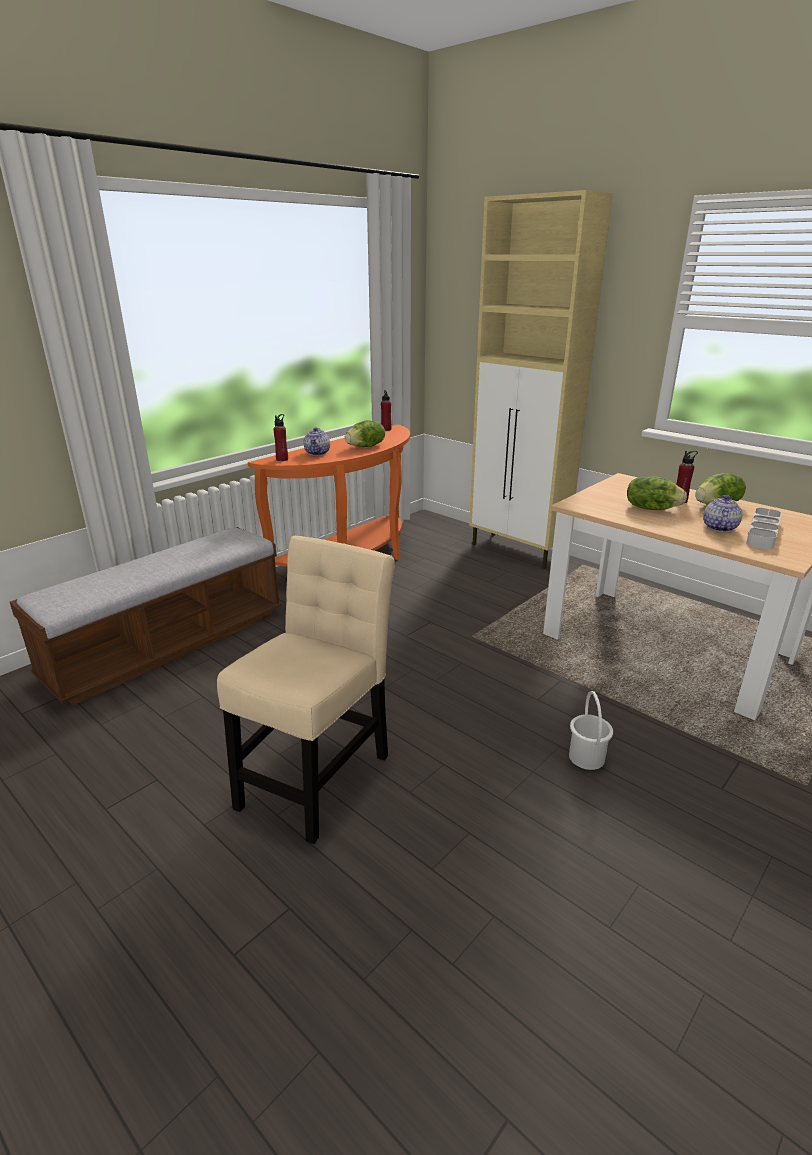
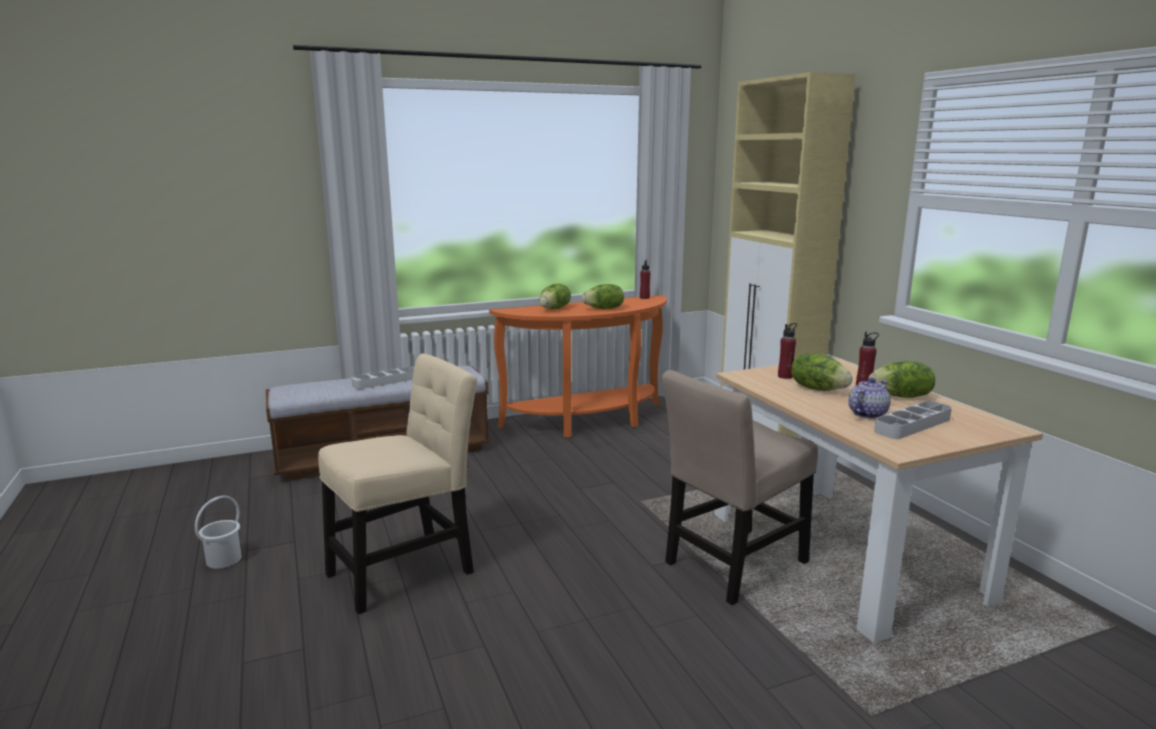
camera: 25 degrees right, 10 degrees down
(166, 564) = (386, 381): none -> grey tray
(282, 459) = (519, 310): red bottle -> red bottle (785, 376)
(317, 453) = (555, 309): teapot -> lettuce
(586, 757) = (649, 623): white bucket -> white bucket (223, 559)
(599, 680) = (732, 566): none -> beige chair

